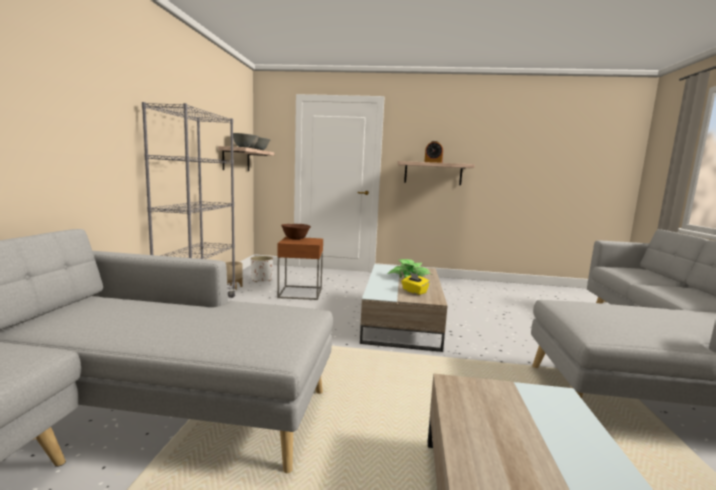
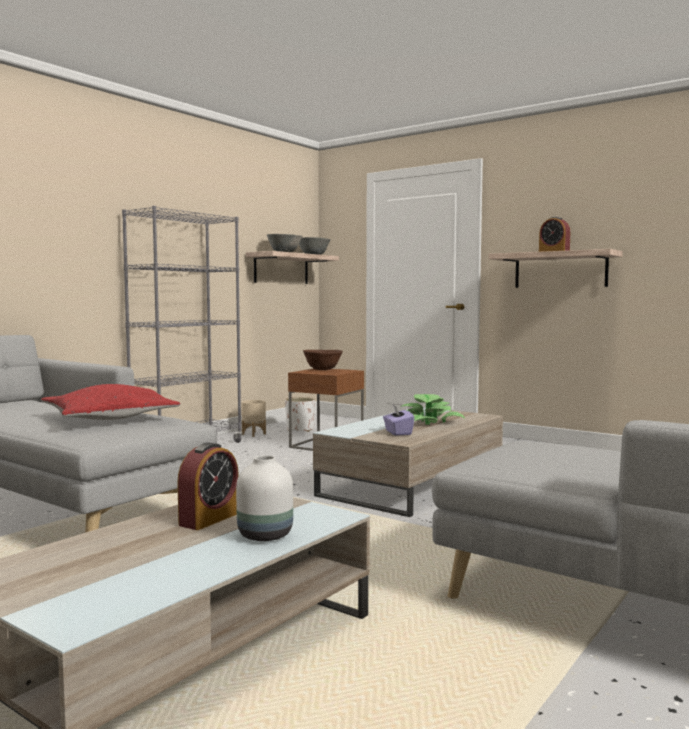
camera: 30 degrees right, 5 degrees down
(240, 317) = (109, 418): none -> red pillow
(414, 291) = (398, 432): yellow tissue box -> purple tissue box
(501, 429) = (209, 519): none -> alarm clock
(574, 438) = (264, 535): none -> white vase

